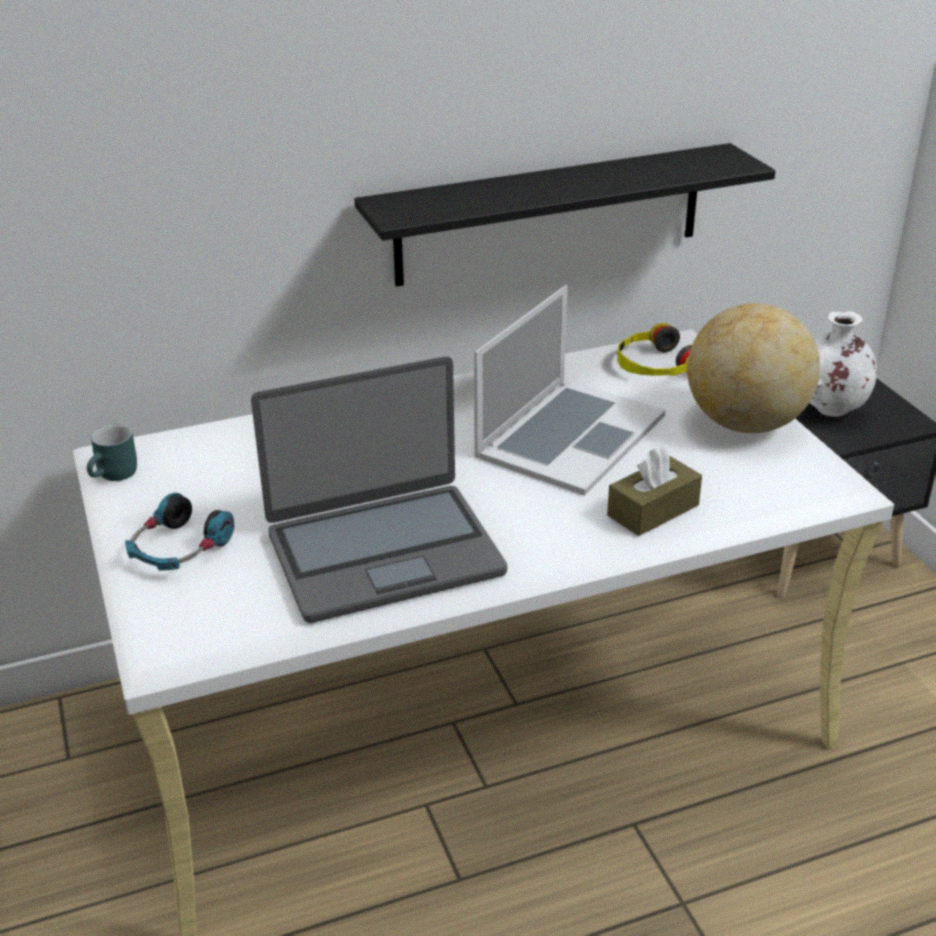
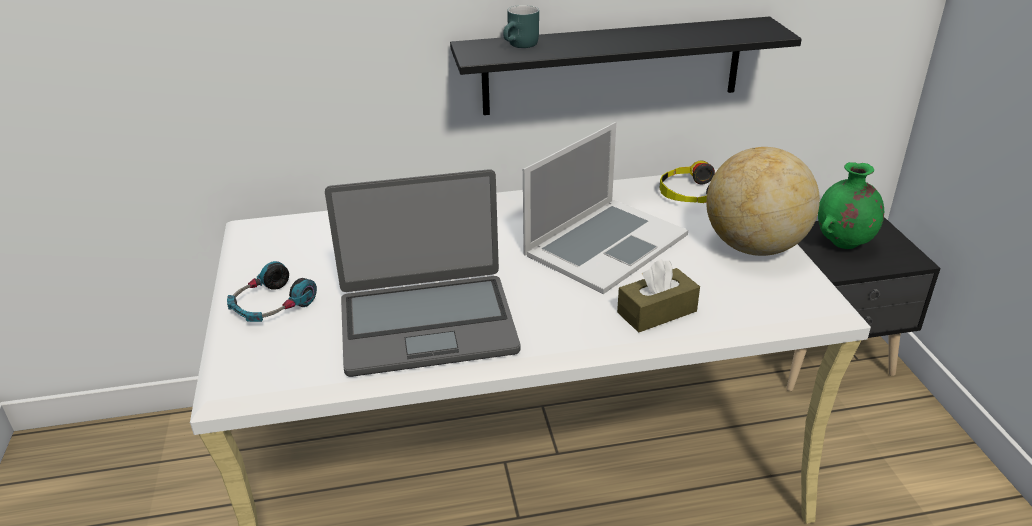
camera: 10 degrees right, 0 degrees up
(116, 476) = (246, 244): turquoise mug -> turquoise mug (522, 45)
(830, 411) = (843, 244): white vase -> green vase

